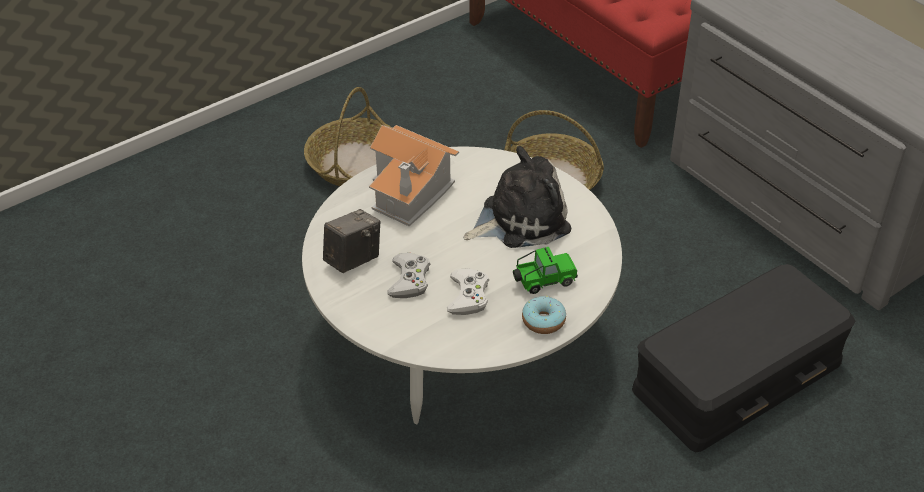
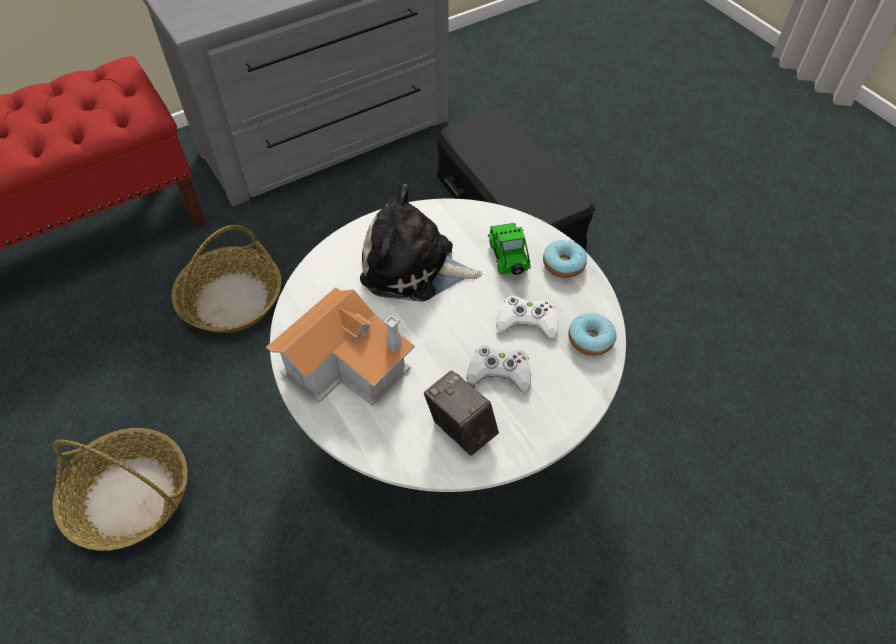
camera: 85 degrees left, 10 degrees up
(452, 340) = (590, 339): none -> donut
(520, 219) = (414, 267): plush toy -> plush toy turned 60 degrees counterclockwise

